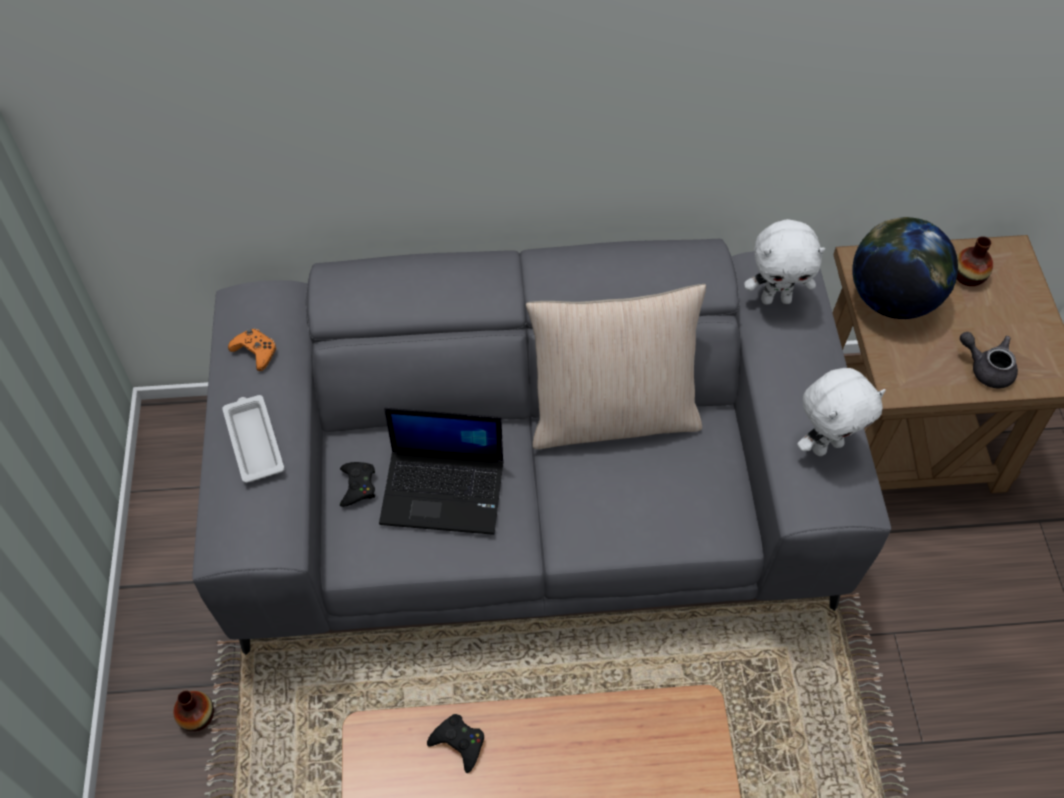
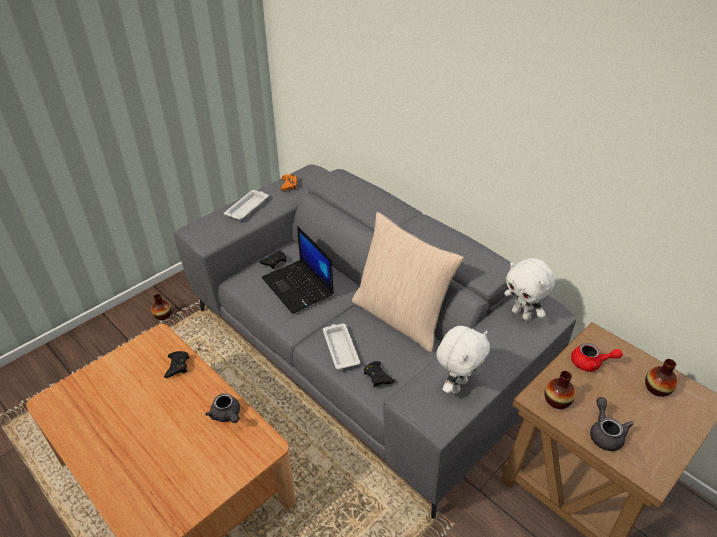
camera: 50 degrees right, 15 degrees down
(607, 521) = (340, 348): none -> white tray
(607, 730) = (227, 415): none -> grey teapot
(692, 514) = (378, 376): none -> black game controller
(826, 445) = (457, 385): white plush toy -> white plush toy turned 75 degrees counterclockwise
(892, 300) = (590, 363): globe -> red teapot
(915, 372) = (557, 400): none -> vase

